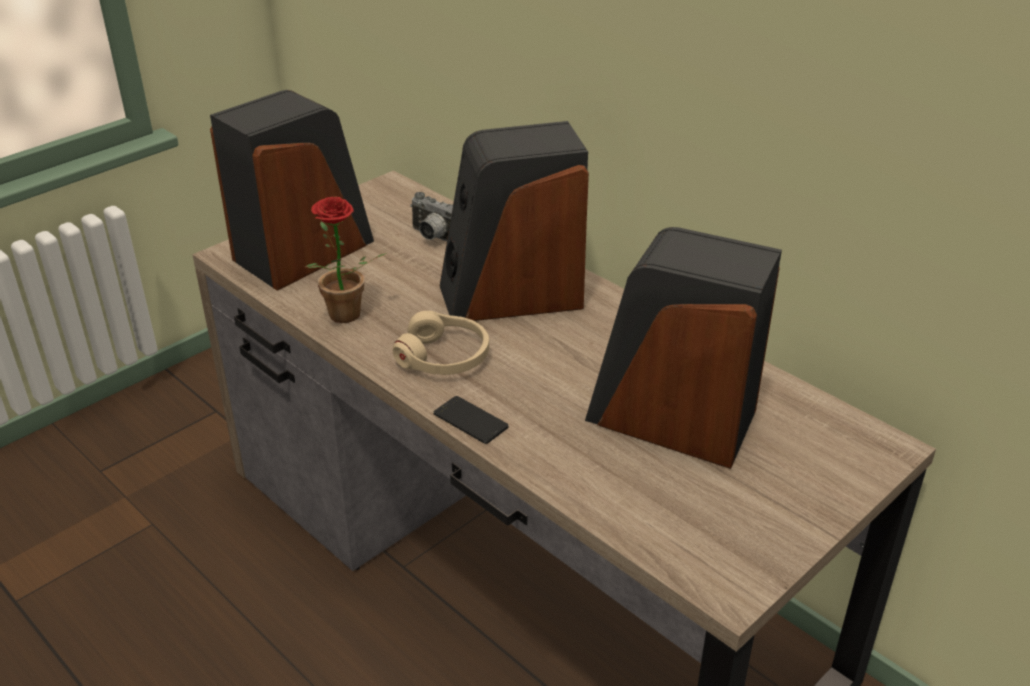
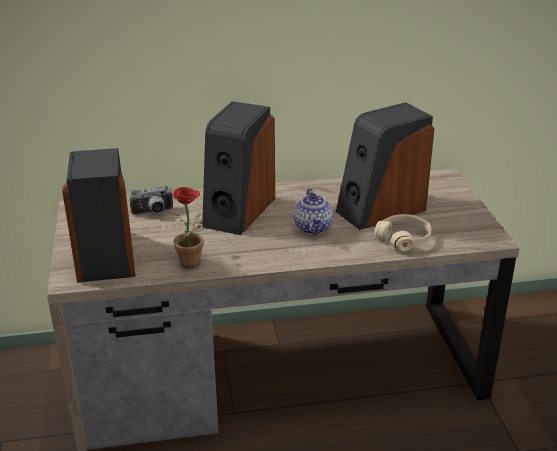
camera: 55 degrees left, 5 degrees down
(444, 357) = (267, 247): beige headphones -> beige headphones (404, 238)
(470, 420) = (327, 257): phone -> none
(540, 376) = (314, 228): none -> teapot

